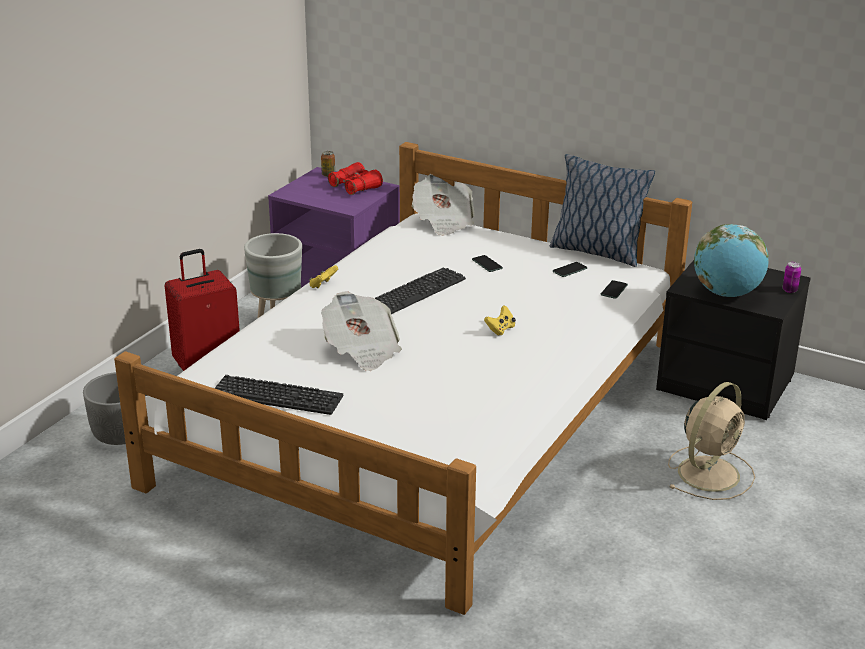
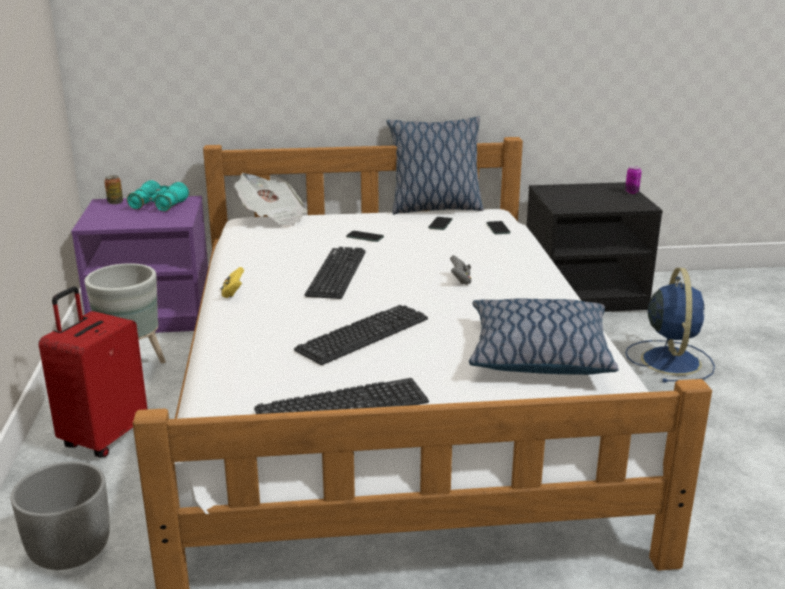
camera: 35 degrees left, 5 degrees down
(355, 187) = (158, 205): red binoculars -> turquoise binoculars
(361, 350) = (363, 335): newspaper -> keyboard
(459, 410) = (538, 354): none -> pillow
(500, 330) = (460, 280): yellow game controller -> grey game controller
(710, 472) = (670, 360): beige fan -> blue fan
(726, 293) = (597, 204): globe -> none

